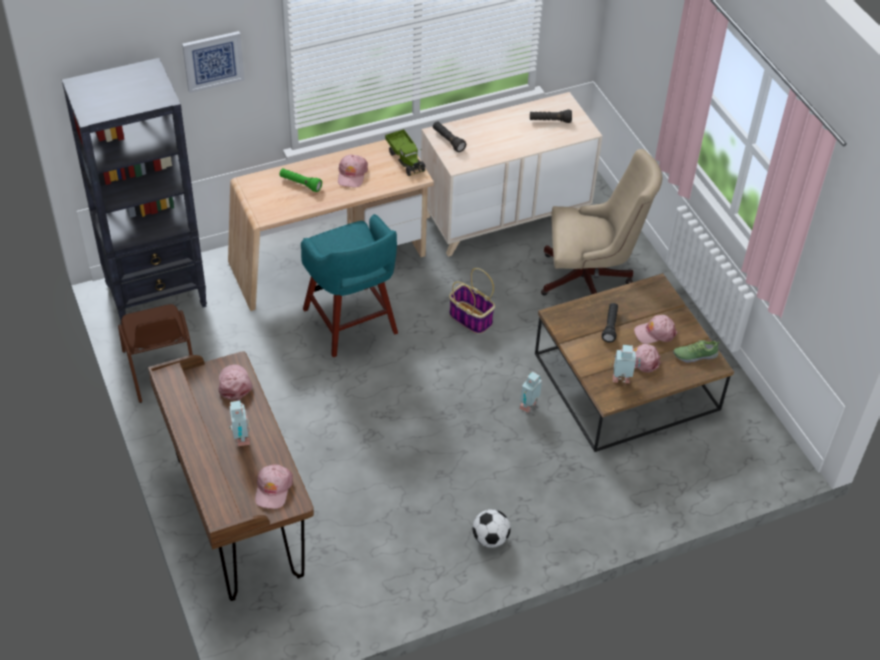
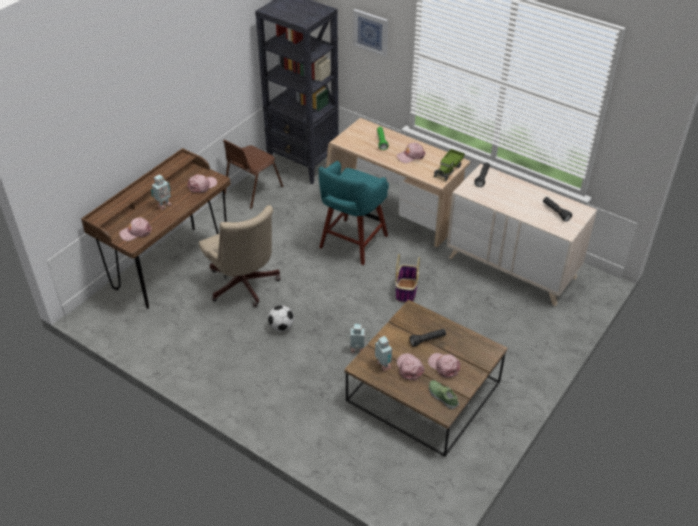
camera: 60 degrees right, 5 degrees down
(490, 538) = (233, 379): football -> football (281, 327)
(590, 280) = (498, 333): beige office chair -> beige office chair (244, 287)

